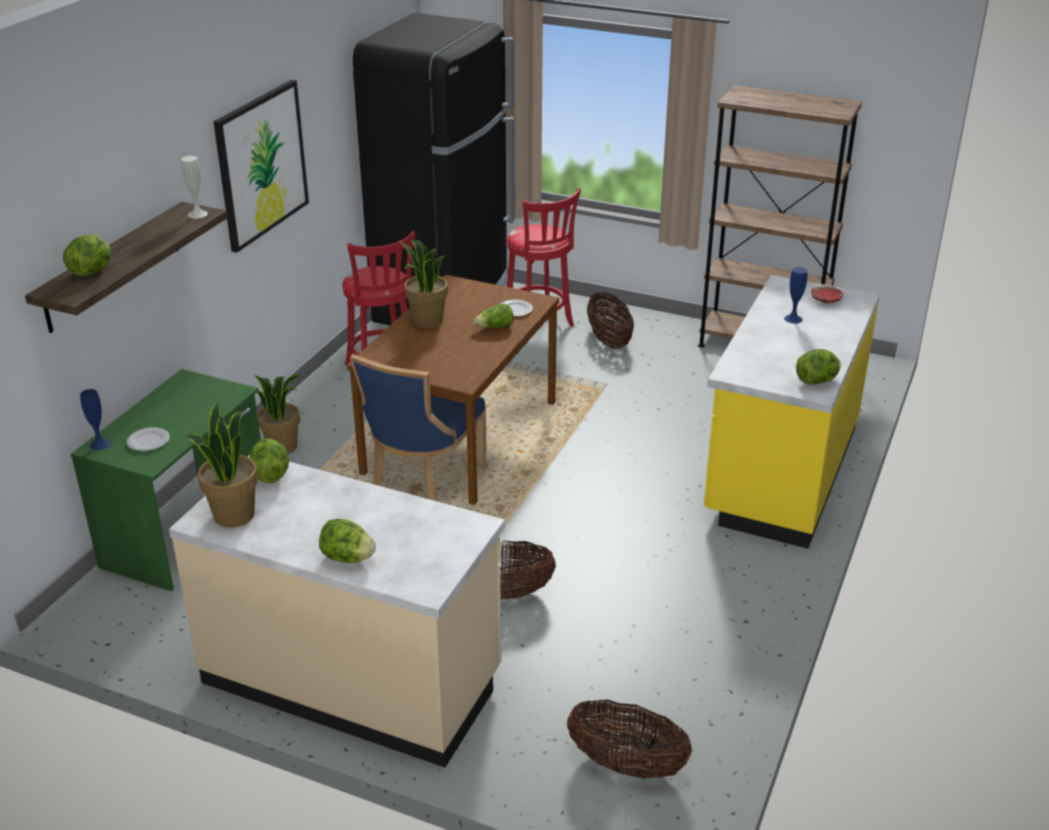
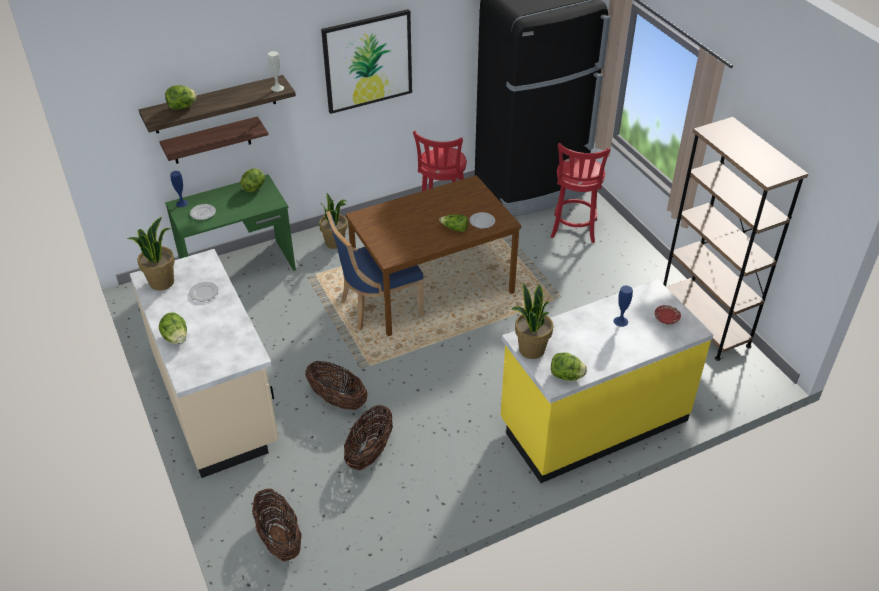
camera: 40 degrees right, 10 degrees up
(113, 330) = (211, 141): none -> shelf
(270, 475) = (204, 267): lettuce -> lettuce (254, 187)
(311, 498) = (204, 293): none -> plate
(427, 321) = (423, 204): potted plant -> potted plant (531, 349)
(609, 340) = (603, 265): basket -> basket (369, 452)

